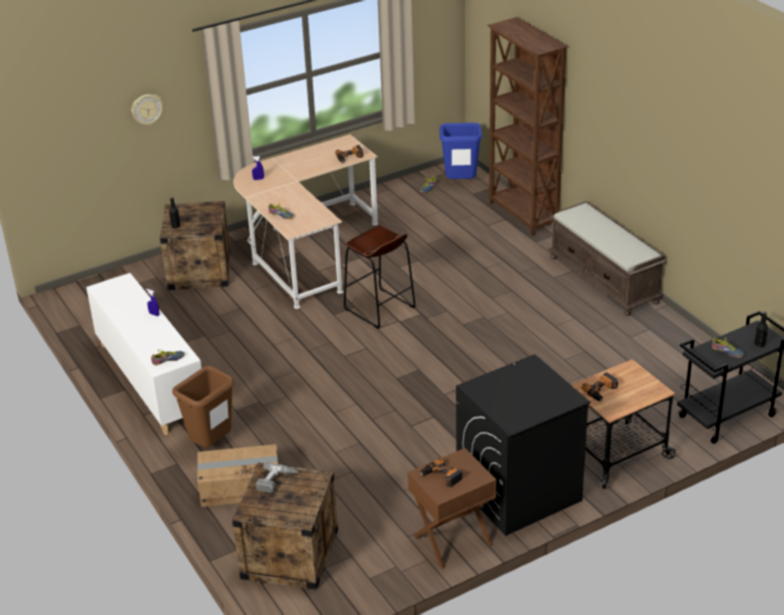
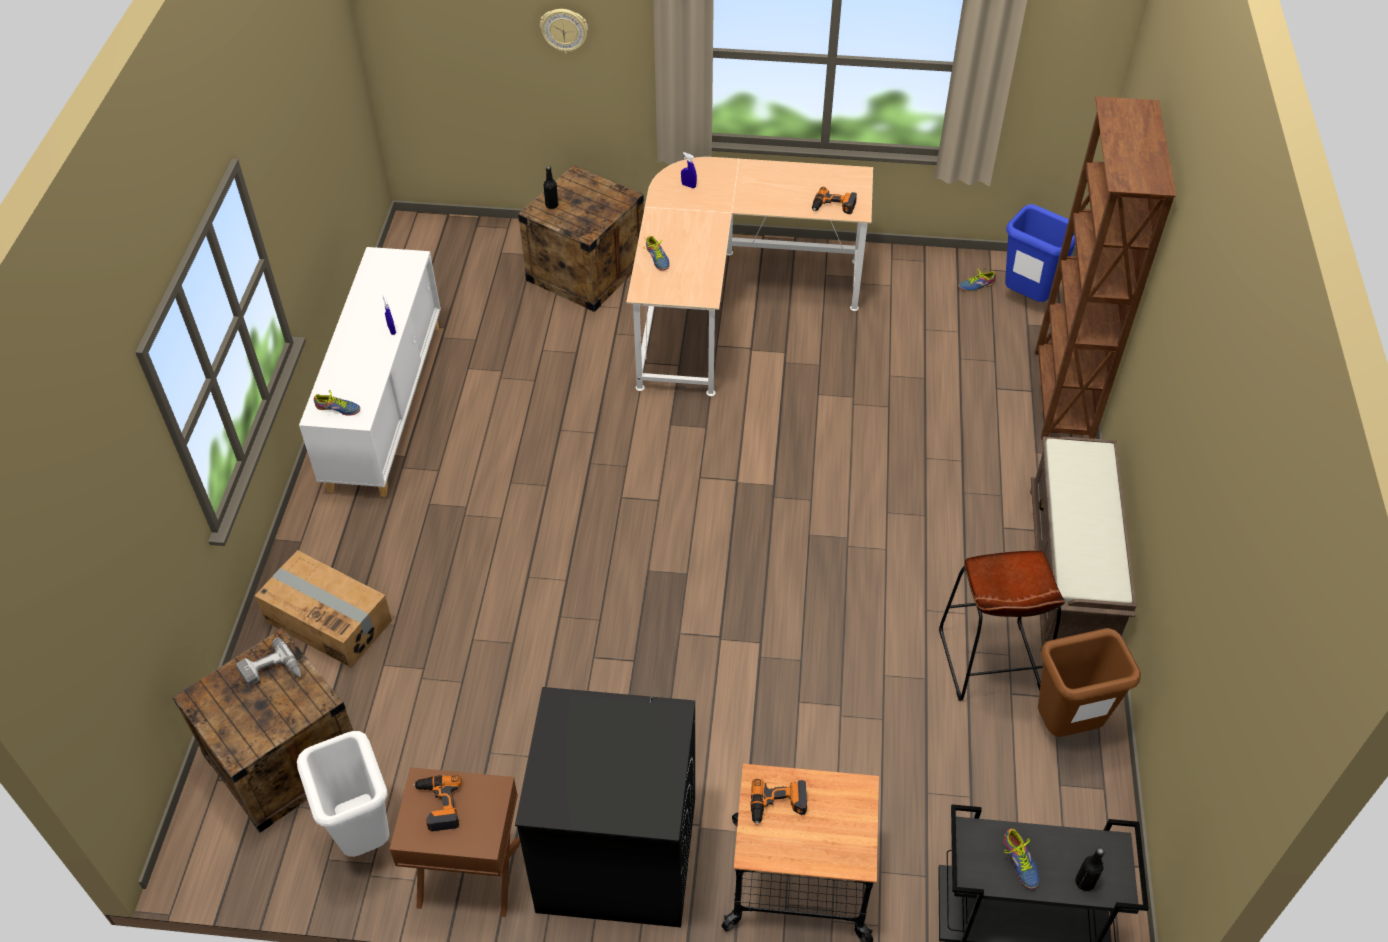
camera: 35 degrees right, 15 degrees up
(211, 445) = (357, 539): brown trash can -> brown trash can (1065, 726)
(377, 558) = (364, 835): none -> white trash can
(379, 308) = (732, 447): brown stool -> brown stool (989, 661)

